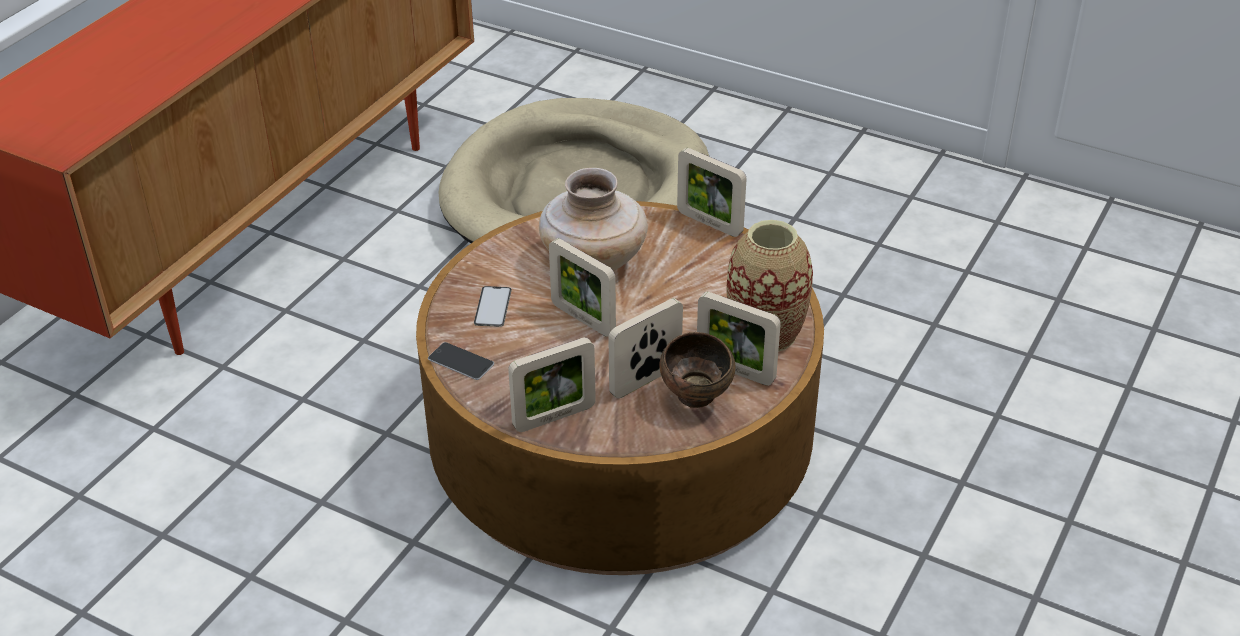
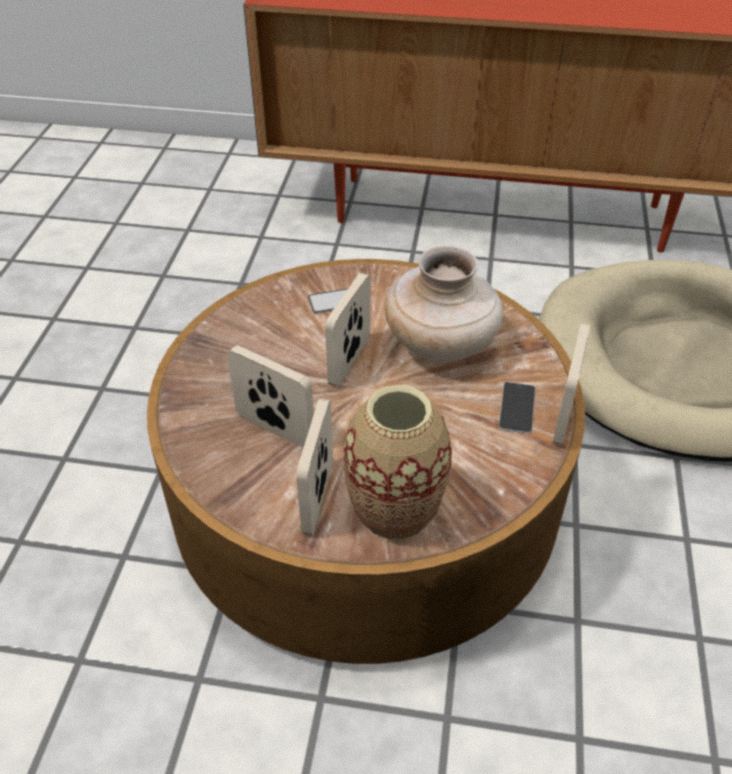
camera: 70 degrees right, 5 degrees up
(461, 361) = (256, 302): phone -> phone (517, 407)
(554, 417) = (200, 379): picture frame -> none
(697, 399) = (259, 477): brown bowl -> none

